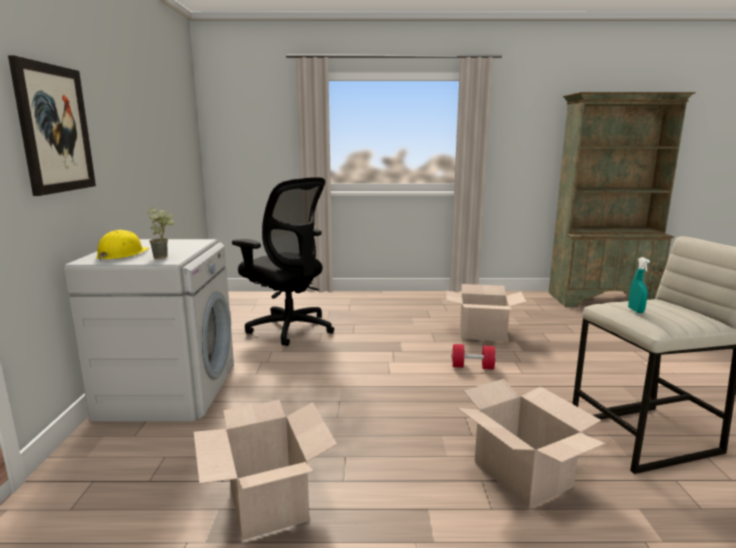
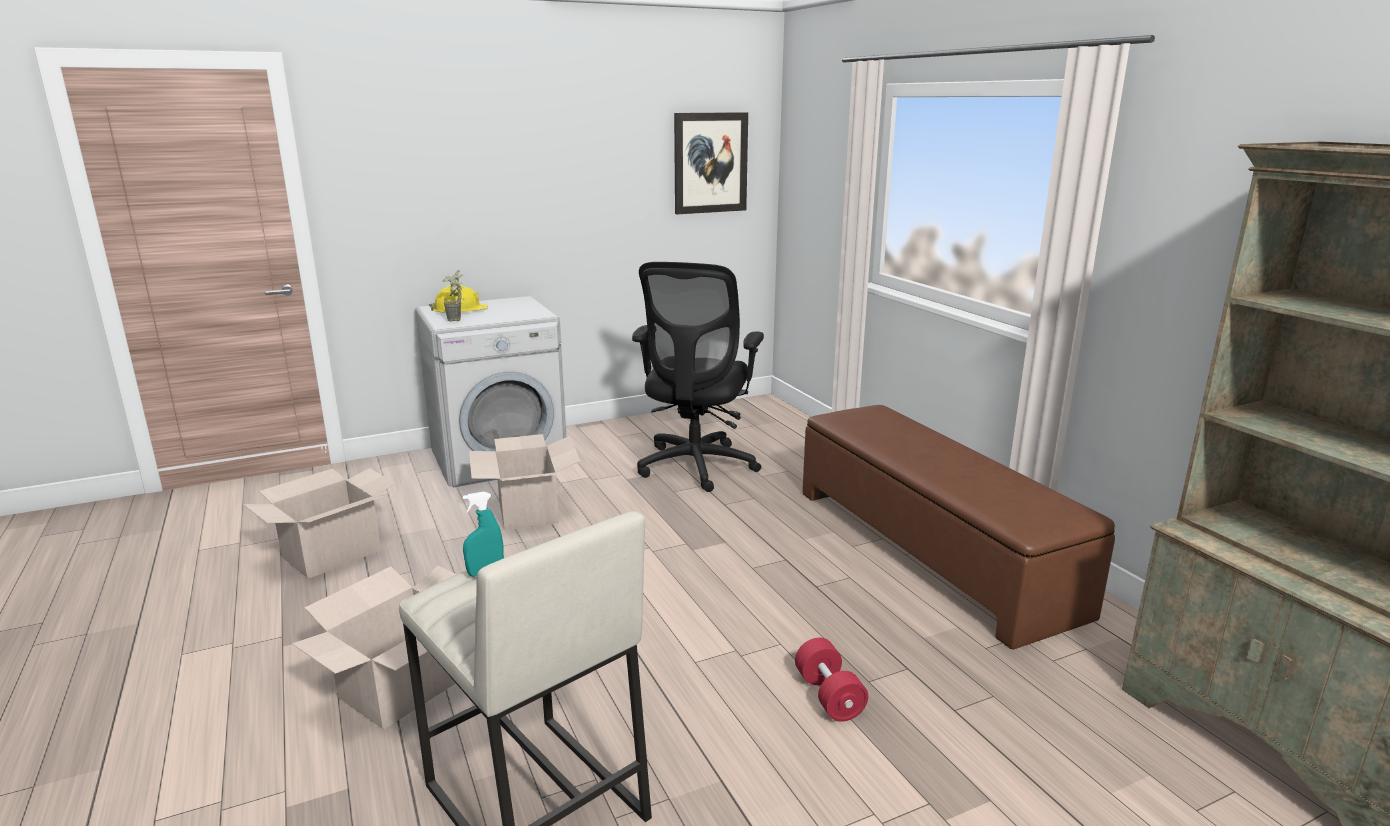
camera: 65 degrees right, 5 degrees up
(54, 129) = (430, 186): picture -> picture (710, 163)
(445, 305) = (932, 549): none -> brown bench
(472, 367) = (682, 613): red dumbbell -> red dumbbell (829, 696)
(482, 333) = (833, 604): cardboard box -> cardboard box (529, 511)

